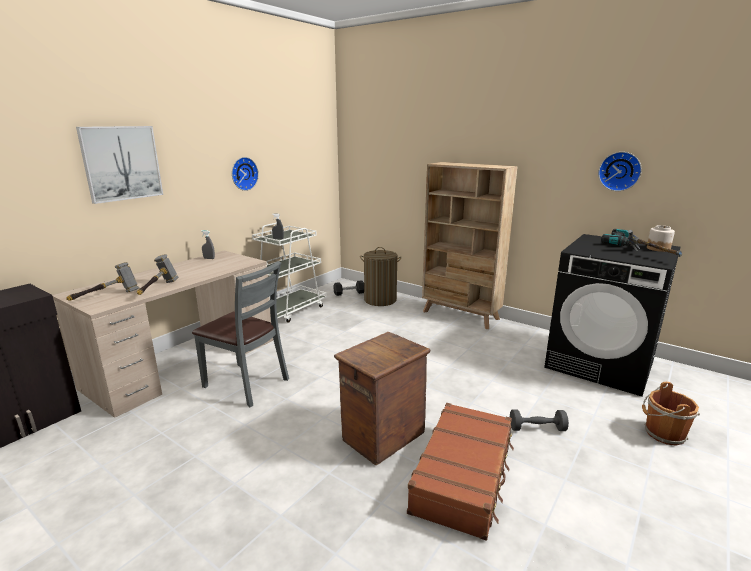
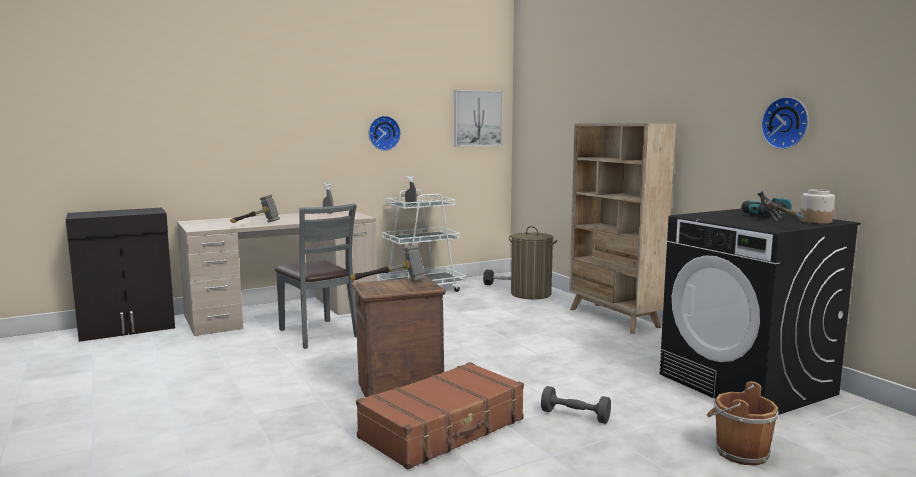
camera: 25 degrees right, 10 degrees down
(107, 297) = (212, 225): hammer -> hammer (390, 283)
(121, 163) = (256, 112): picture -> picture (477, 118)

